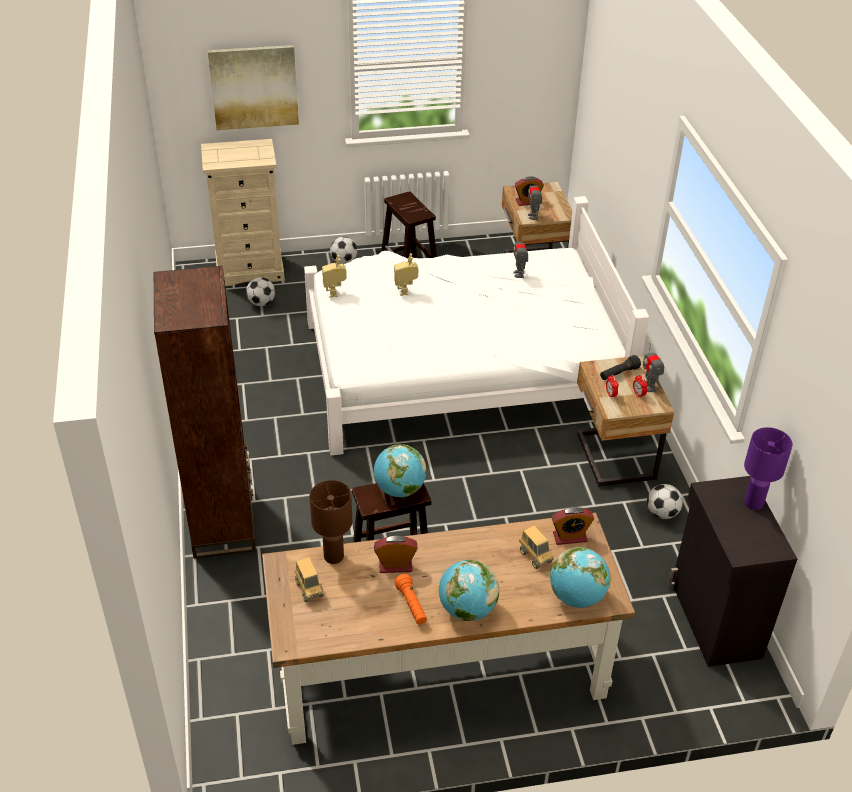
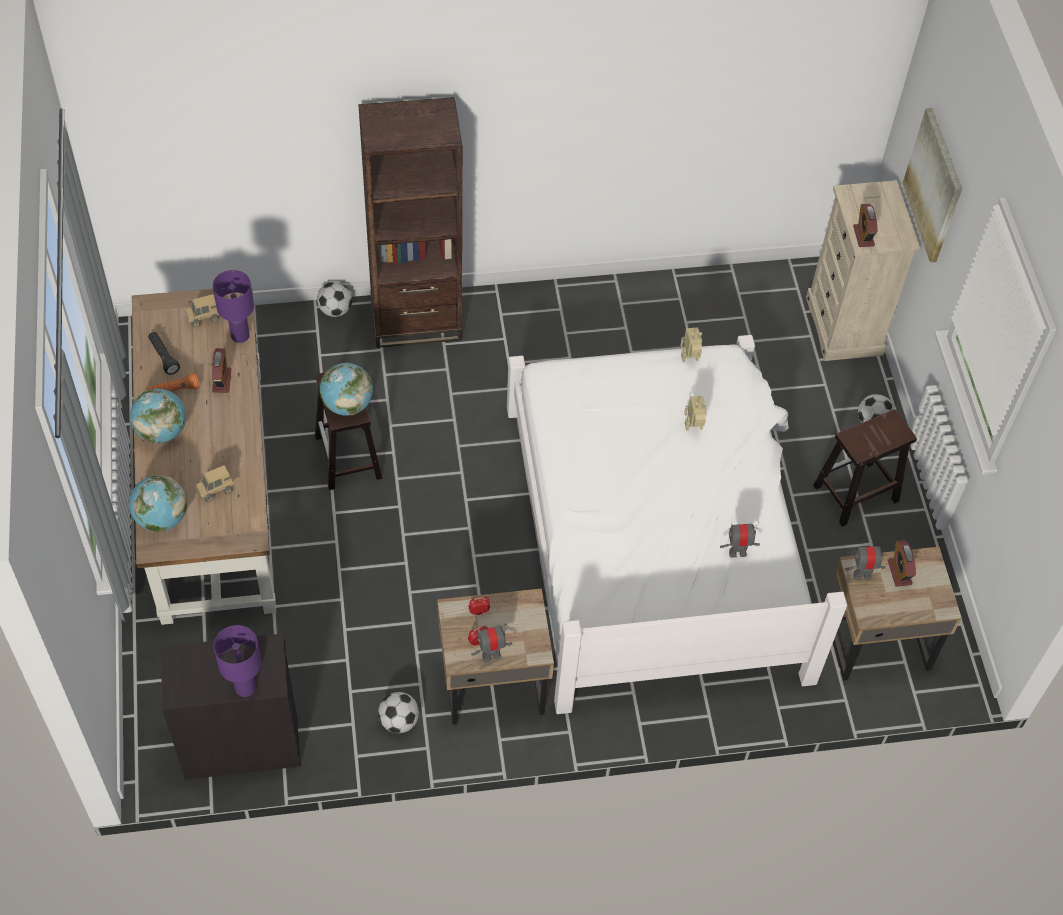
camera: 90 degrees right, 15 degrees up
(261, 303) = (775, 339): football -> football (335, 310)
(333, 556) = (240, 335): brown table lamp -> purple table lamp
(570, 537) = (237, 523): alarm clock -> alarm clock (863, 236)
(619, 374) = (517, 626): black flashlight -> black flashlight (163, 357)

